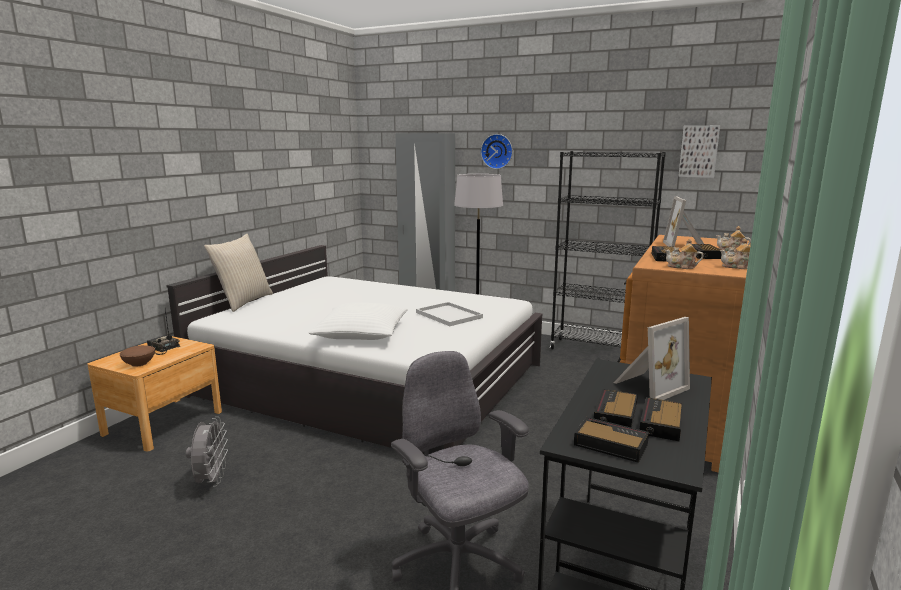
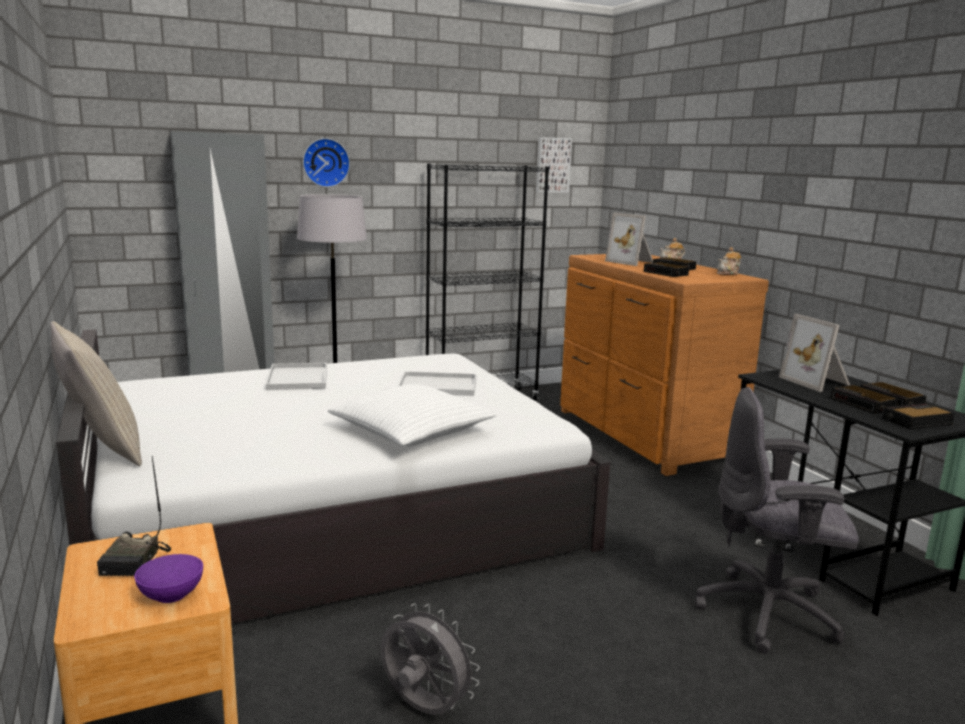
camera: 50 degrees left, 0 degrees up
(138, 364) = (171, 595): brown bowl -> purple bowl
(162, 348) = (136, 562): radio -> radio turned 75 degrees counterclockwise
(396, 292) = (297, 378): none -> white tray
(648, 386) = (817, 382): picture frame -> picture frame turned 150 degrees clockwise
(682, 267) = (706, 279): teapot -> none

